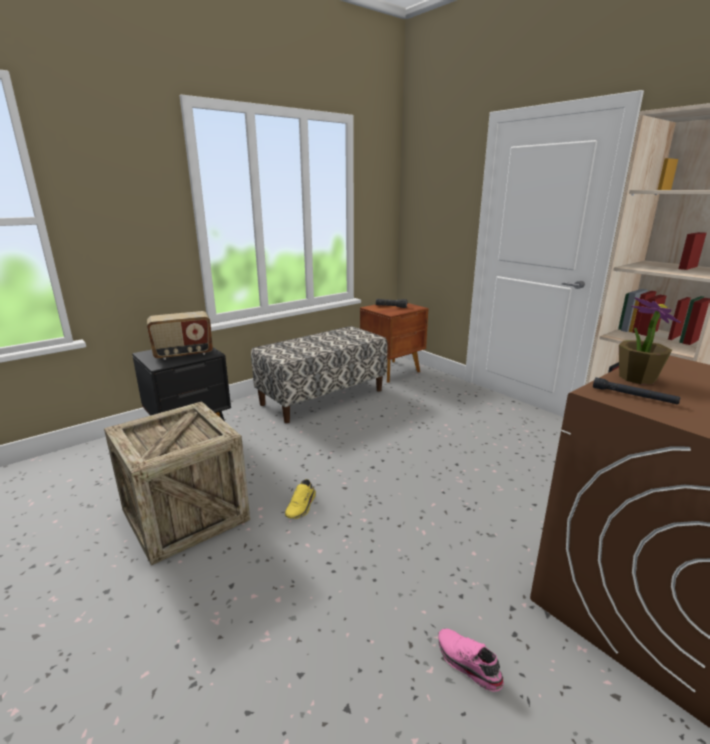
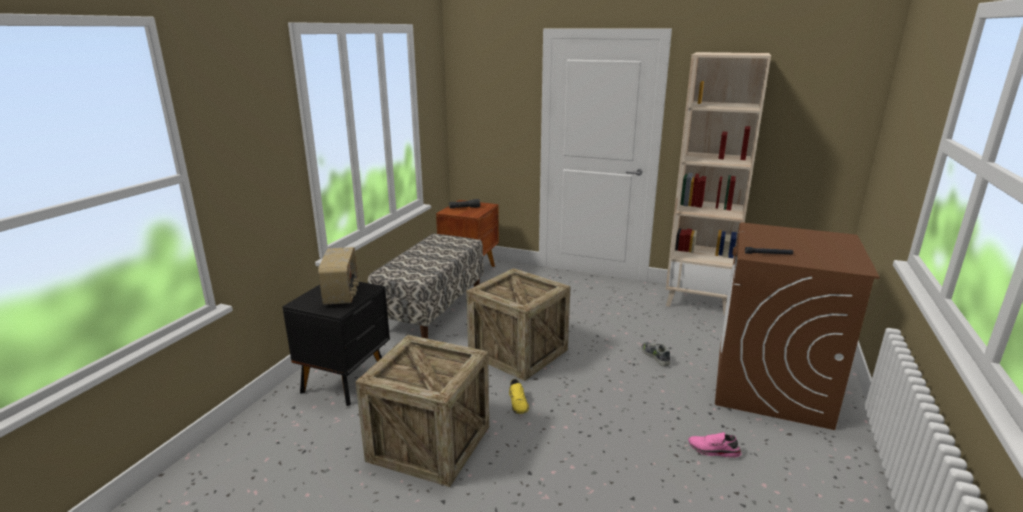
camera: 30 degrees left, 0 degrees up
(183, 354) = (342, 295): radio -> radio turned 45 degrees counterclockwise
(356, 456) = (518, 352): none -> crate
(504, 508) = (655, 356): none -> shoe
(637, 378) = (756, 242): potted plant -> none

